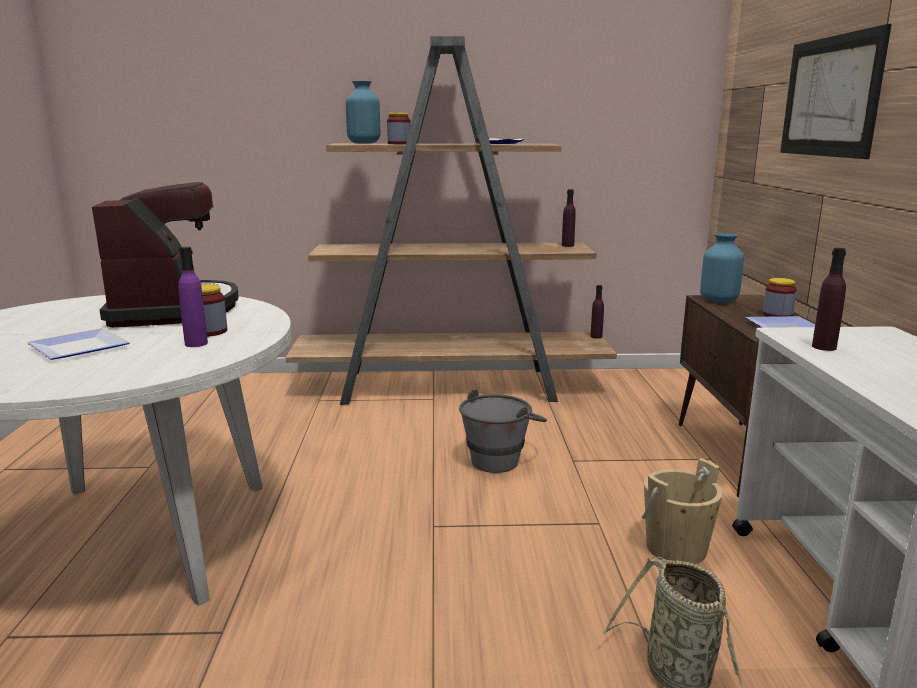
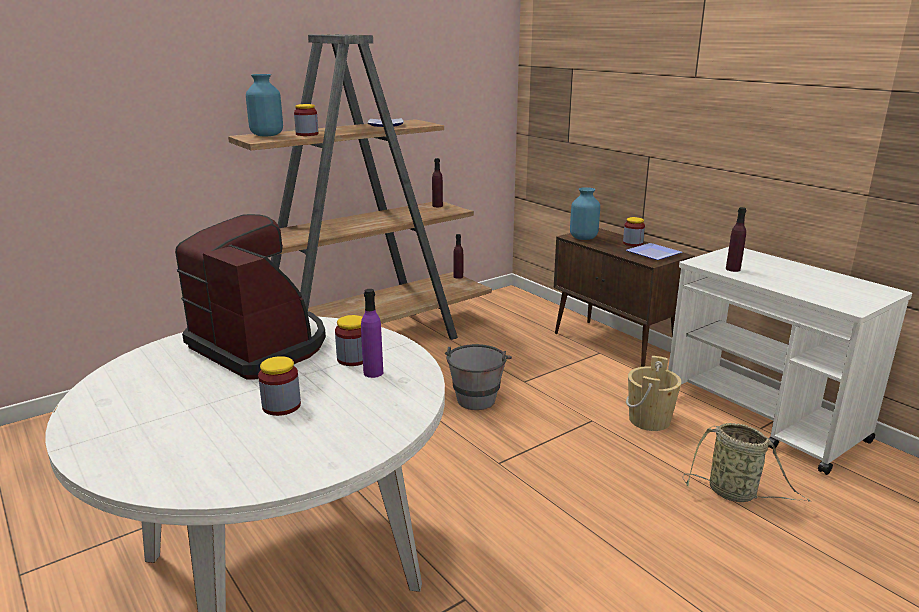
camera: 35 degrees left, 5 degrees up
(81, 347) = (281, 406): plate -> jar
(829, 96) = (650, 88): picture -> none

